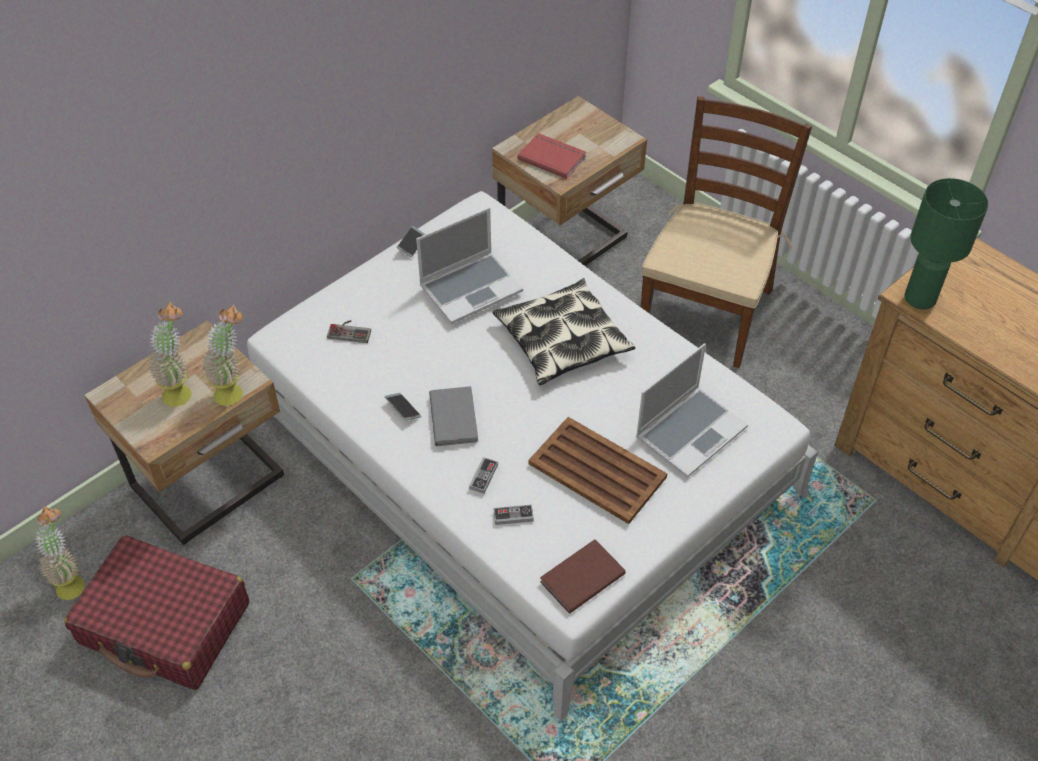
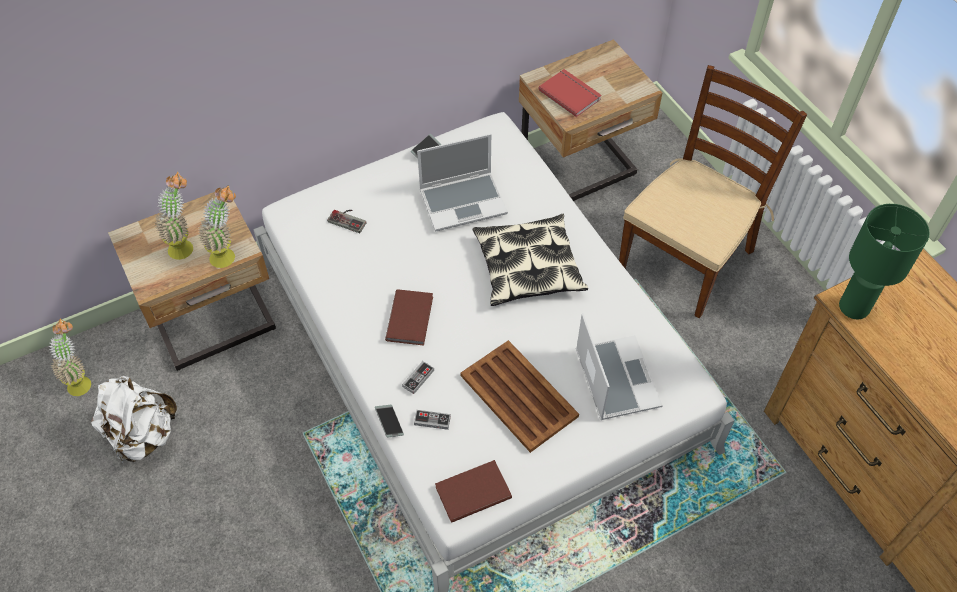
camera: 15 degrees right, 5 degrees up
(165, 624) = (143, 435): red suitcase -> white backpack
(403, 409) = (370, 300): phone -> phone (389, 422)
(455, 417) = (411, 318): grey book -> brown book
(690, 431) = (615, 378): laptop -> laptop turned 75 degrees counterclockwise

